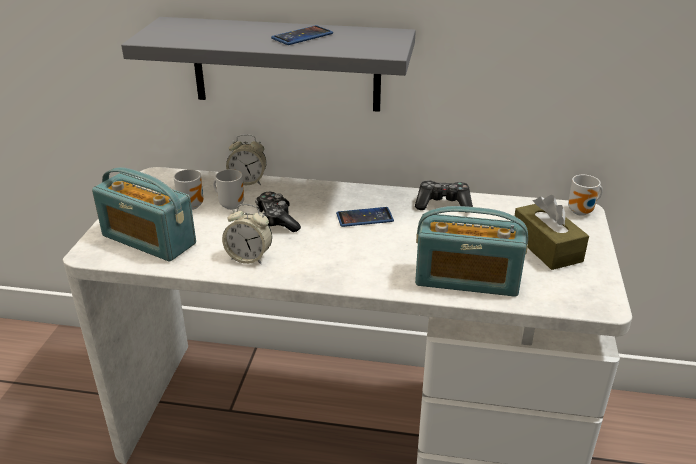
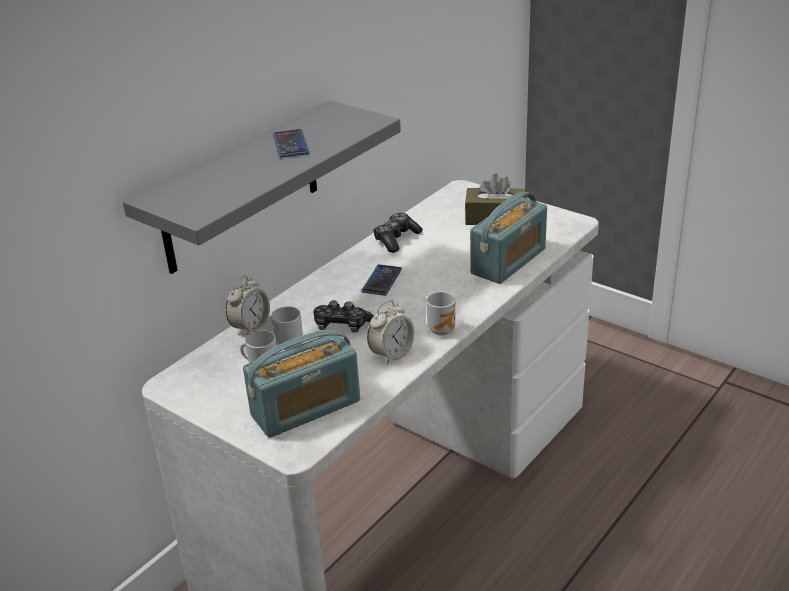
camera: 60 degrees left, 0 degrees up
(582, 212) = (463, 189): mug -> mug (443, 330)

